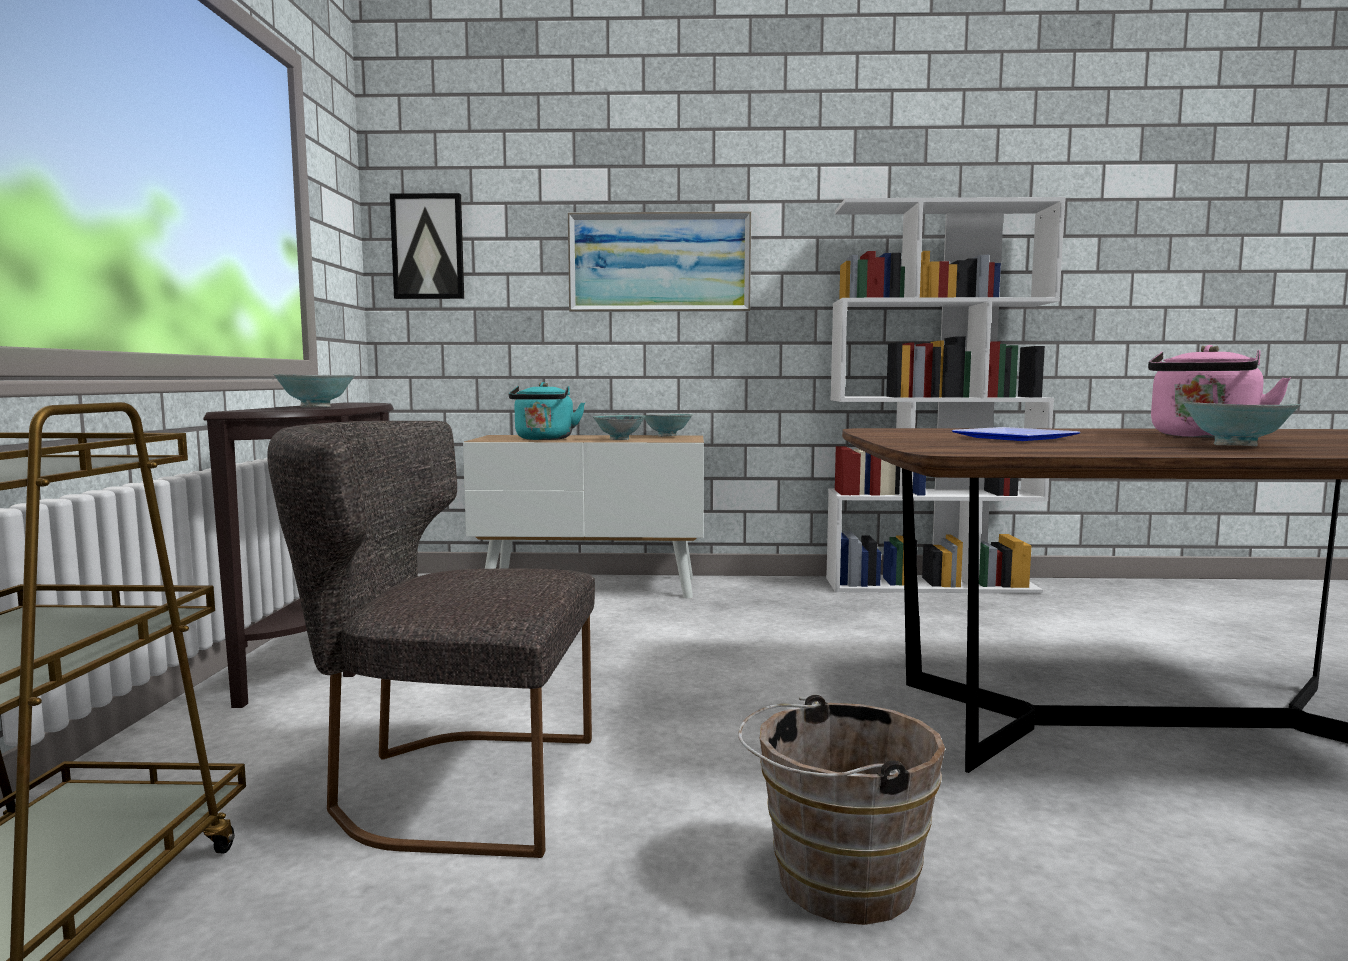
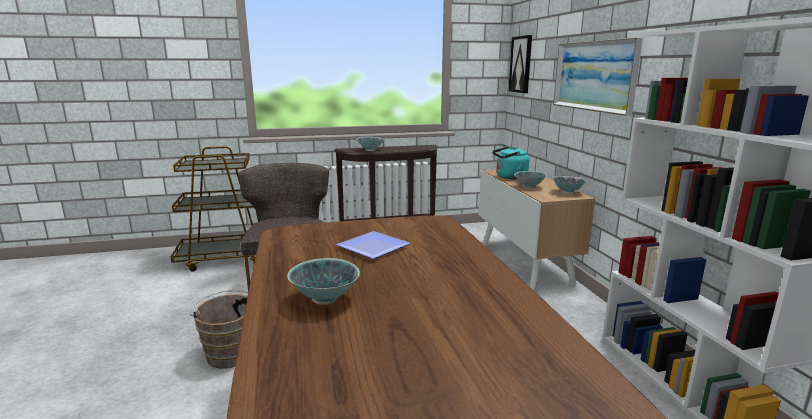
camera: 75 degrees right, 10 degrees up
(1203, 436) = (424, 305): pink kettle -> none

